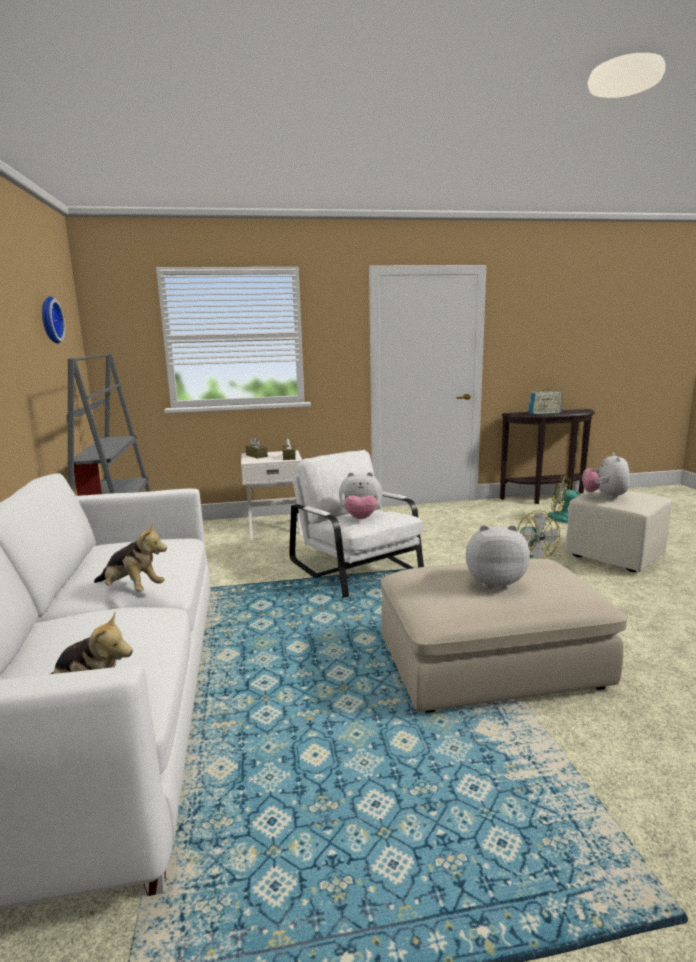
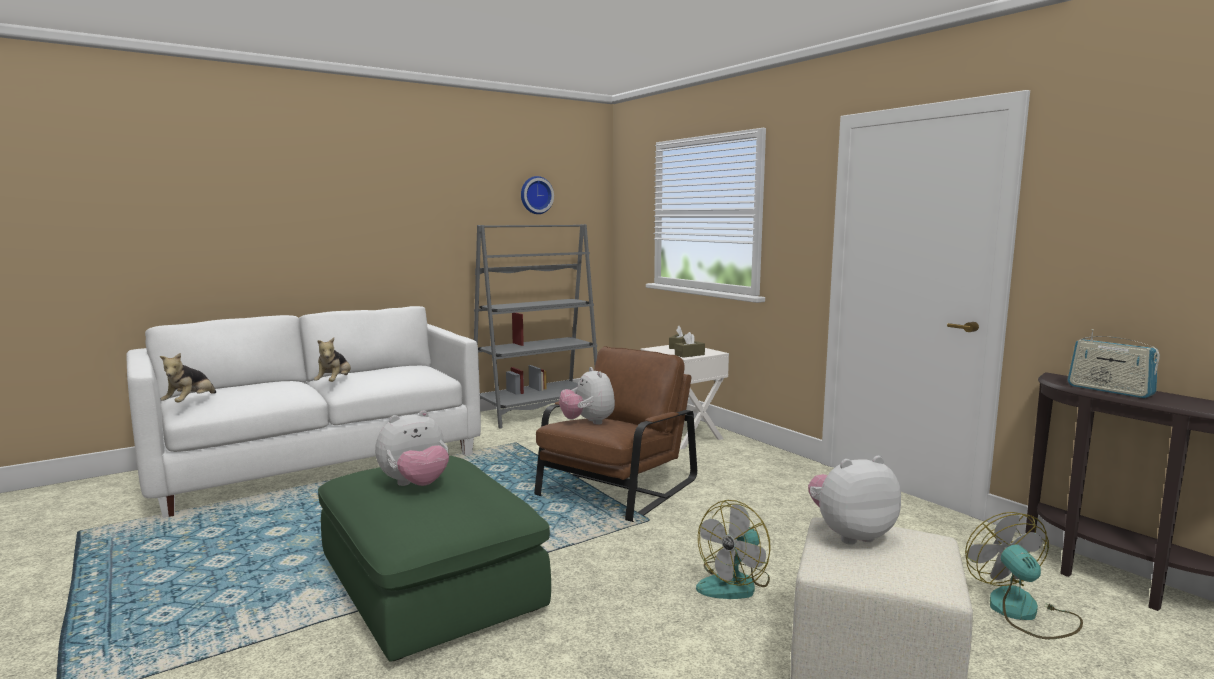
camera: 65 degrees right, 5 degrees down
(356, 567) = (616, 488): white armchair -> brown armchair
(489, 664) = (428, 585): beige ottoman -> green ottoman
(494, 582) = (415, 485): plush toy -> plush toy turned 75 degrees clockwise

